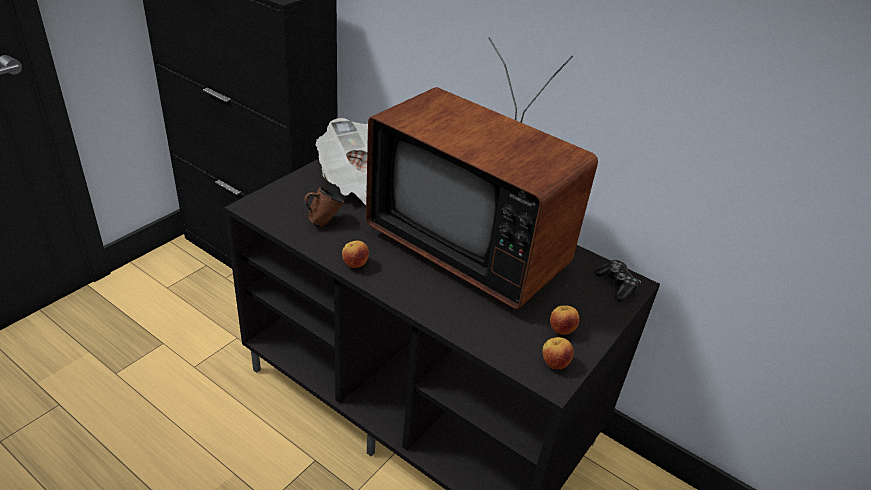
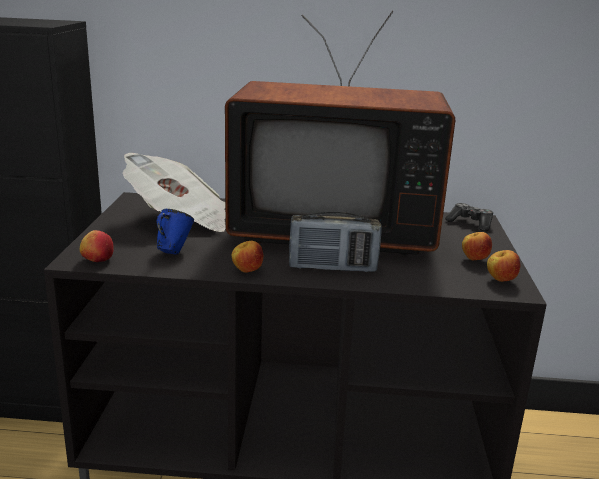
camera: 30 degrees left, 15 degrees down
(265, 211) = (97, 260): none -> apple
(324, 222) = (173, 251): brown mug -> blue mug
(424, 288) = (332, 268): none -> radio

